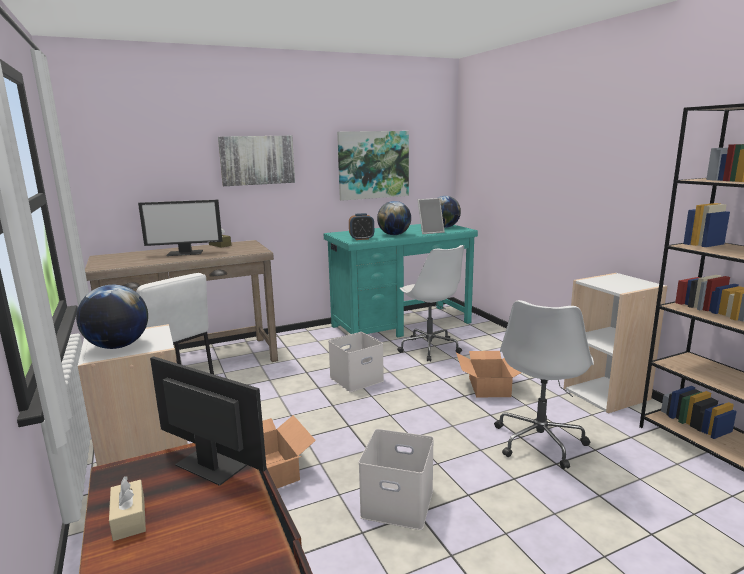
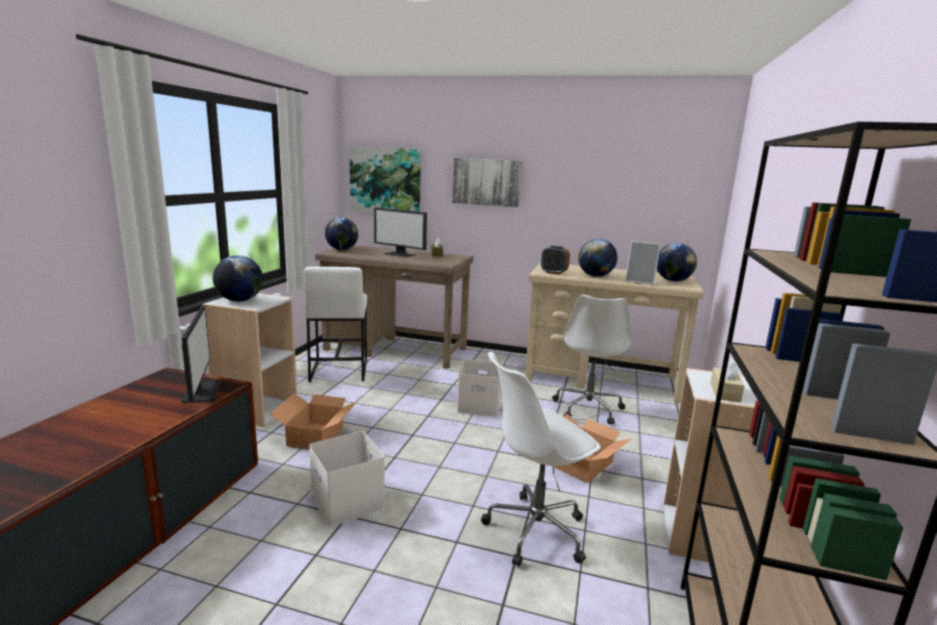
camera: 40 degrees right, 0 degrees up
(103, 262) = (341, 249): none -> globe
(129, 518) = (126, 397): beige tissue box -> beige tissue box (725, 392)
(373, 165) = (610, 198): picture -> picture (385, 181)
(401, 324) = (601, 378): turquoise desk -> beige desk

